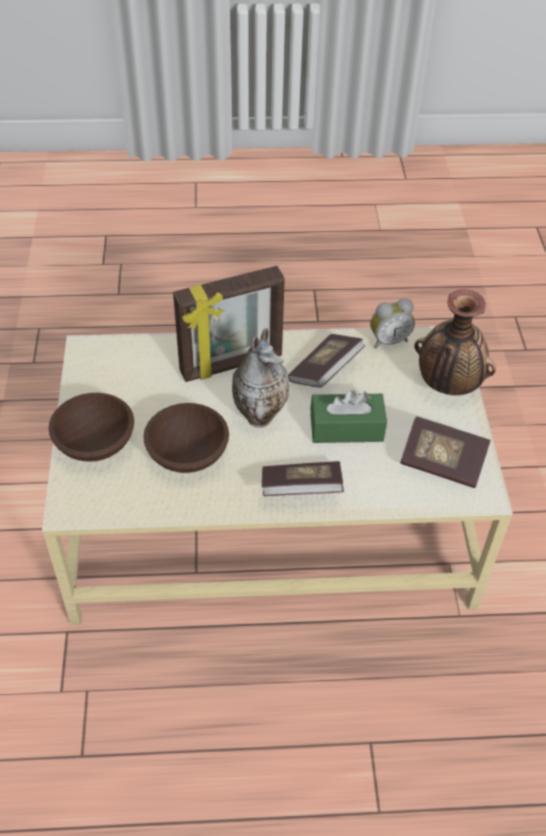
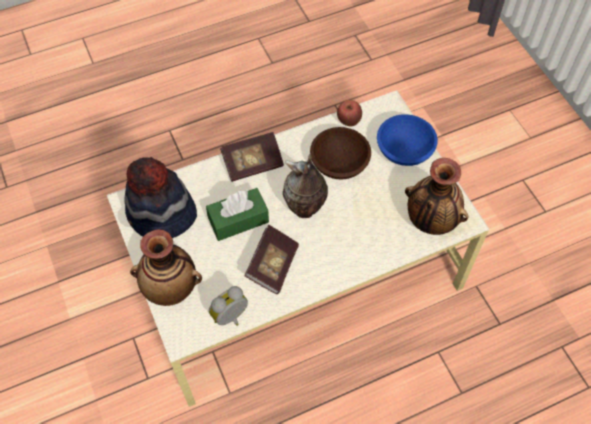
camera: 160 degrees right, 10 degrees up
(96, 443) = (403, 150): brown bowl -> blue bowl
(123, 360) = (430, 220): none -> vase
(140, 504) = (348, 121): none -> apple
(231, 365) = (347, 246): picture frame -> none
(442, 463) = (162, 215): book -> hat

